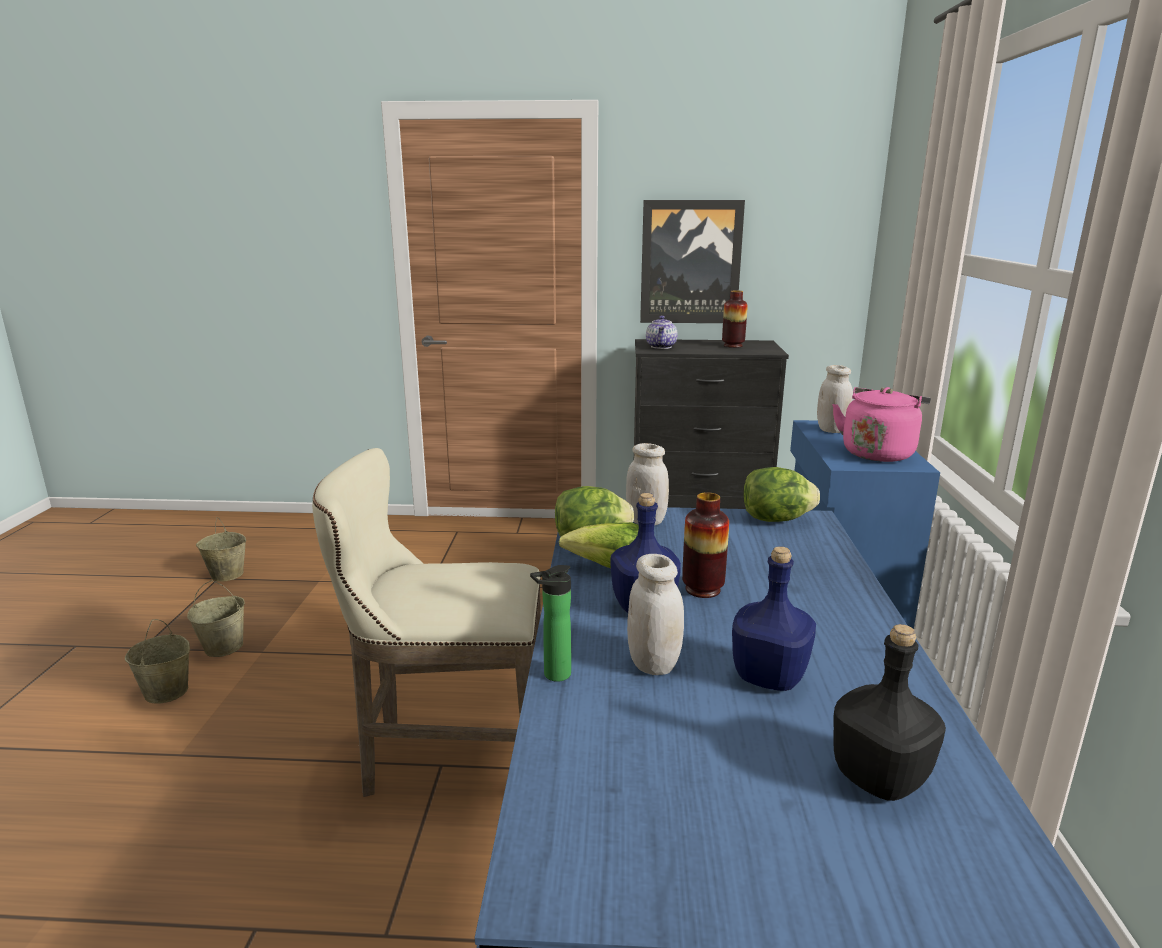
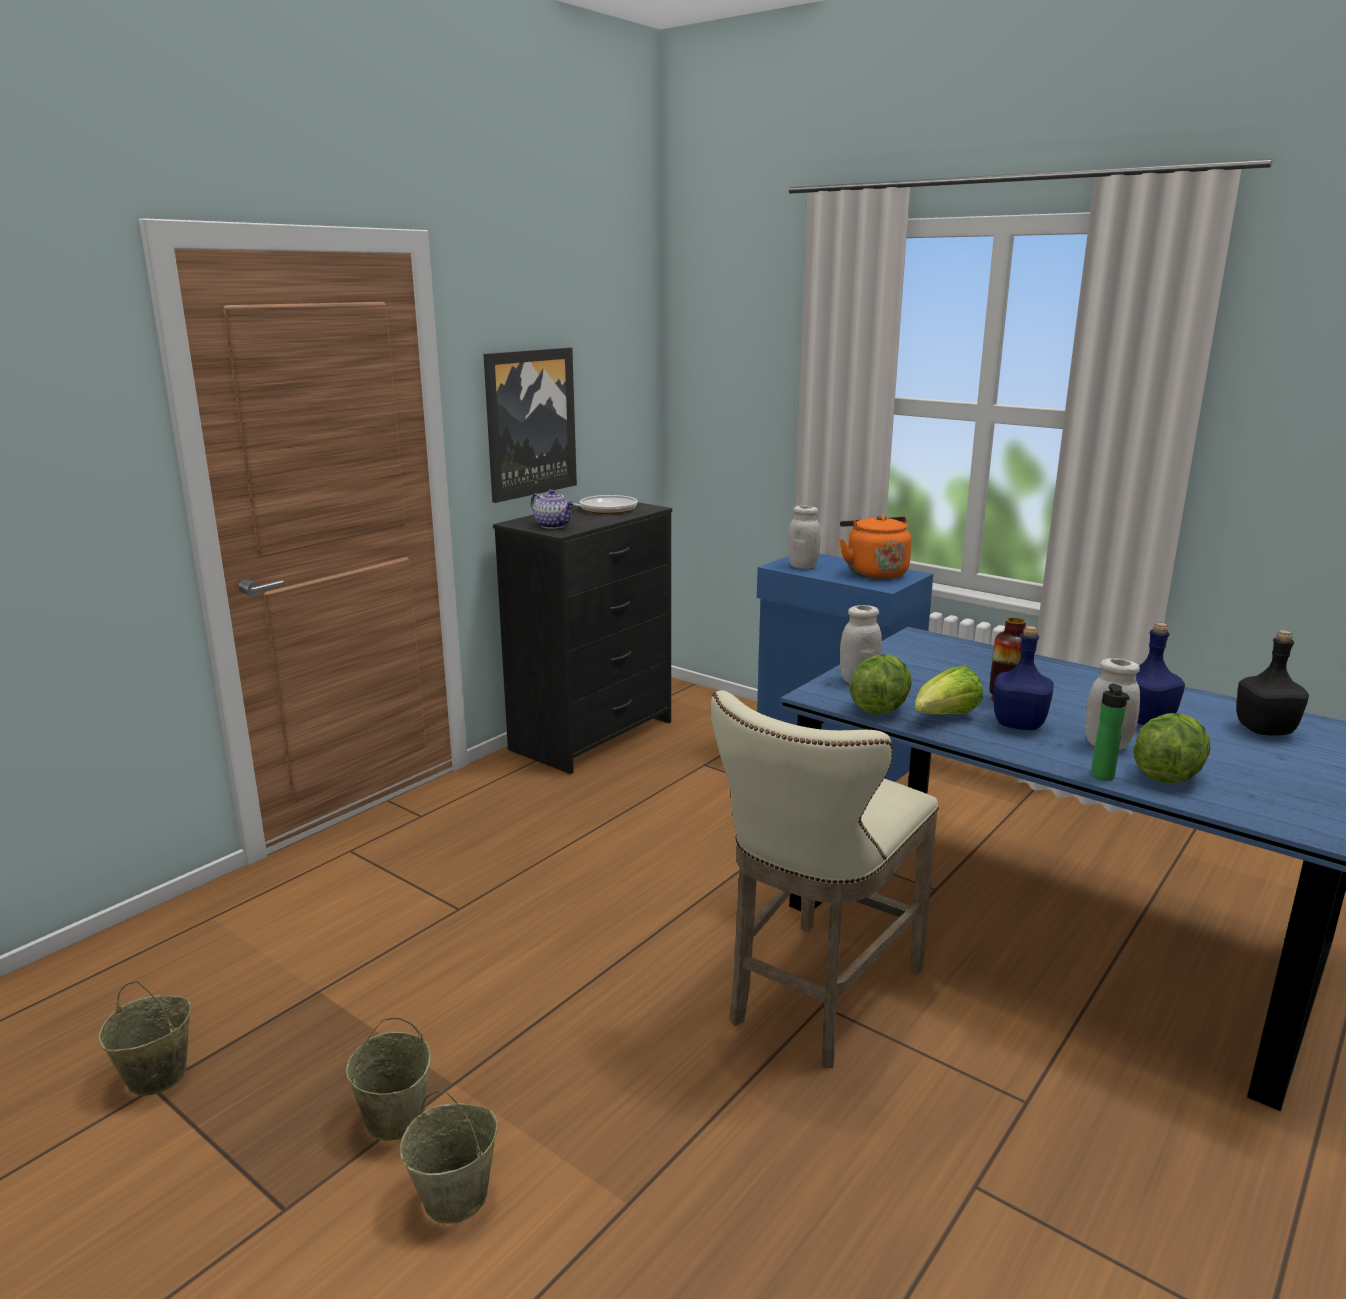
camera: 55 degrees left, 0 degrees up
(733, 346) = (602, 510): vase -> frying pan
(776, 519) = (905, 644): lettuce -> lettuce (1167, 775)
(878, 453) = (874, 573): pink kettle -> orange kettle

